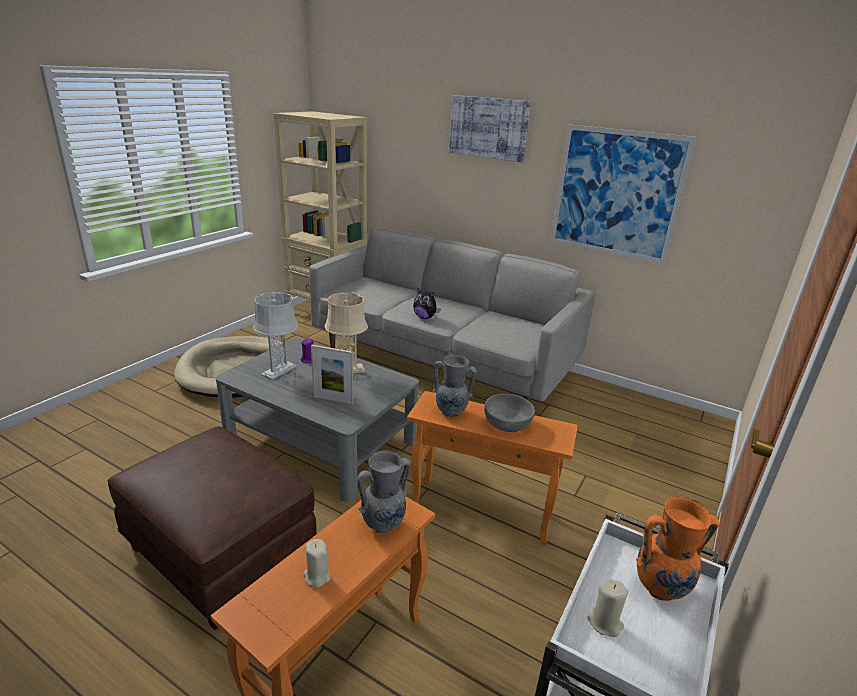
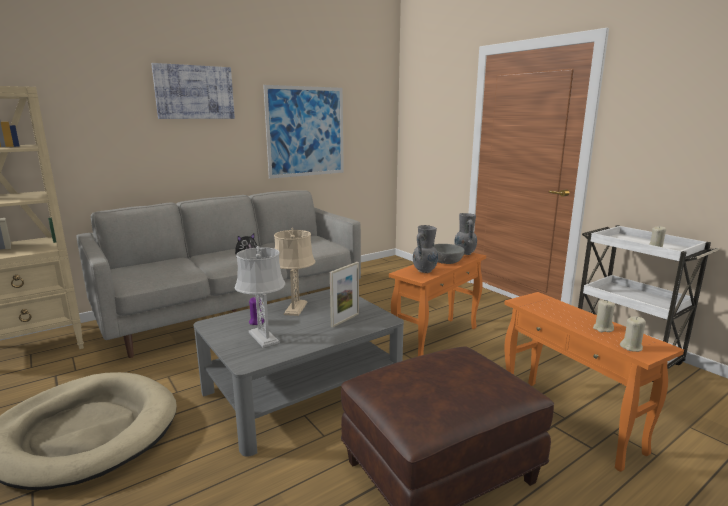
camera: 65 degrees left, 10 degrees down
(260, 602) = (631, 347): none -> beige candle
(384, 524) = (550, 305): grey vase -> grey vase (464, 253)
(661, 589) = (629, 240): orange vase -> none

